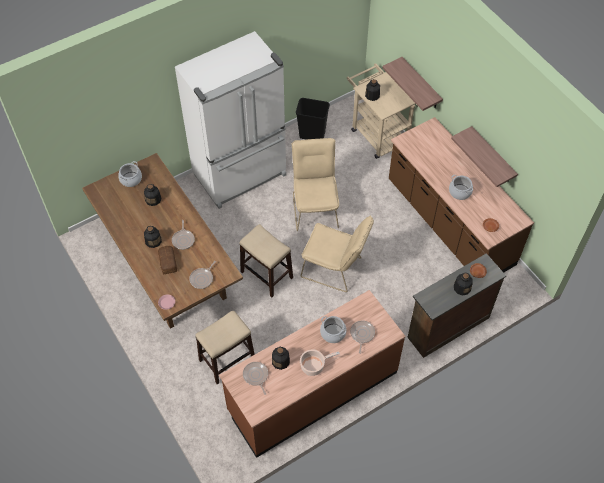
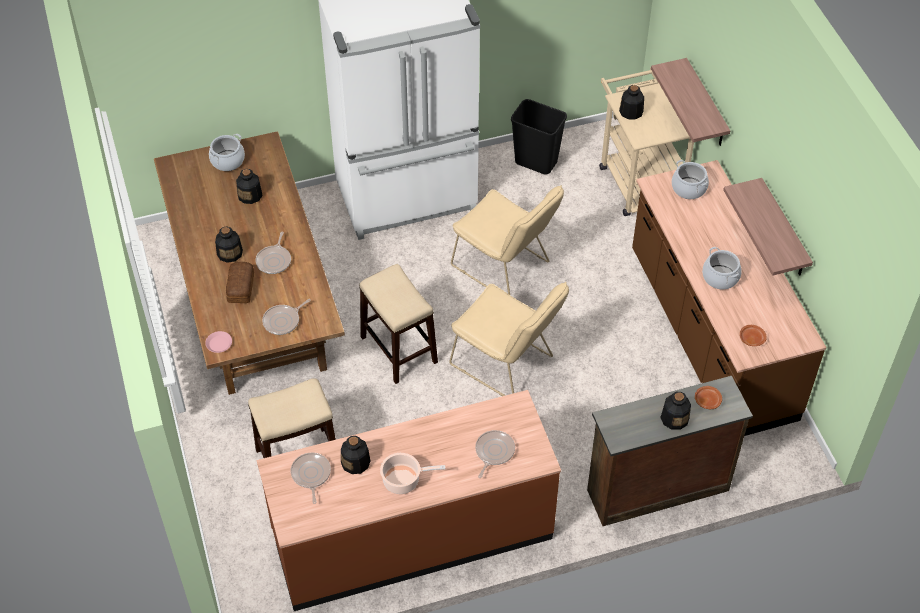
camera: 15 degrees right, 5 degrees down
(315, 207) = (505, 267): beige chair -> beige chair turned 120 degrees clockwise
(333, 333) = (449, 440): cooking pot -> cooking pot (688, 188)

